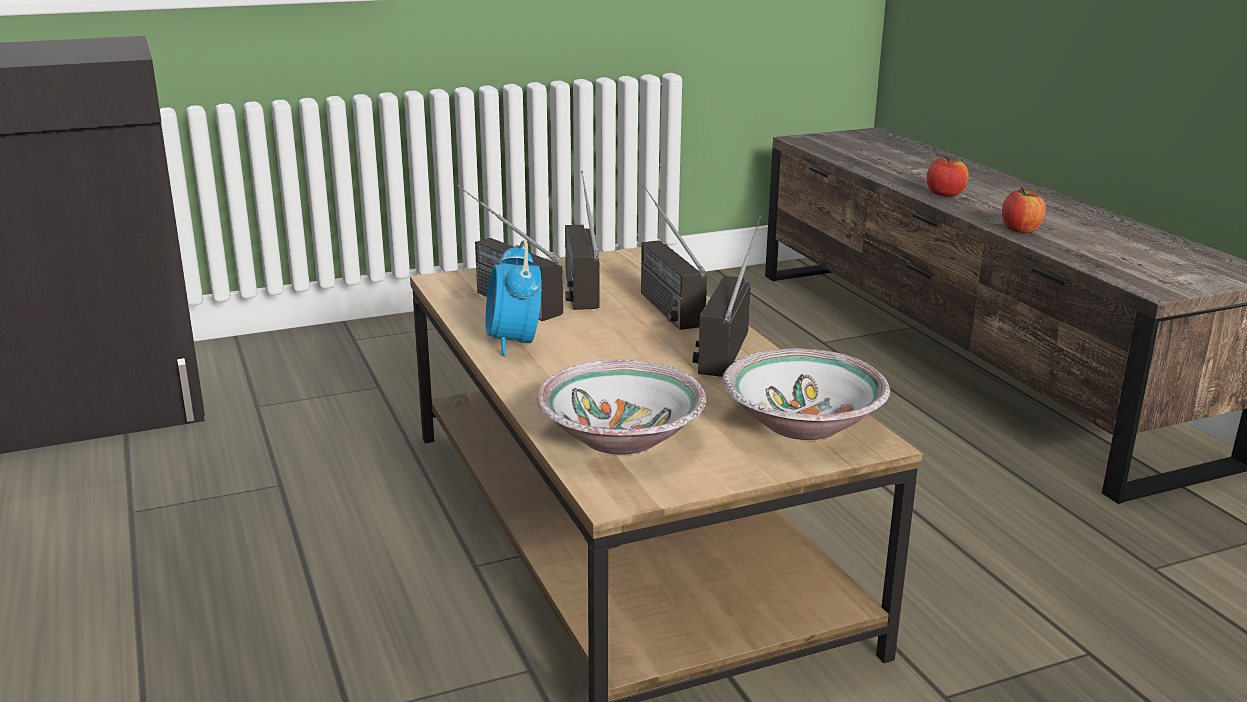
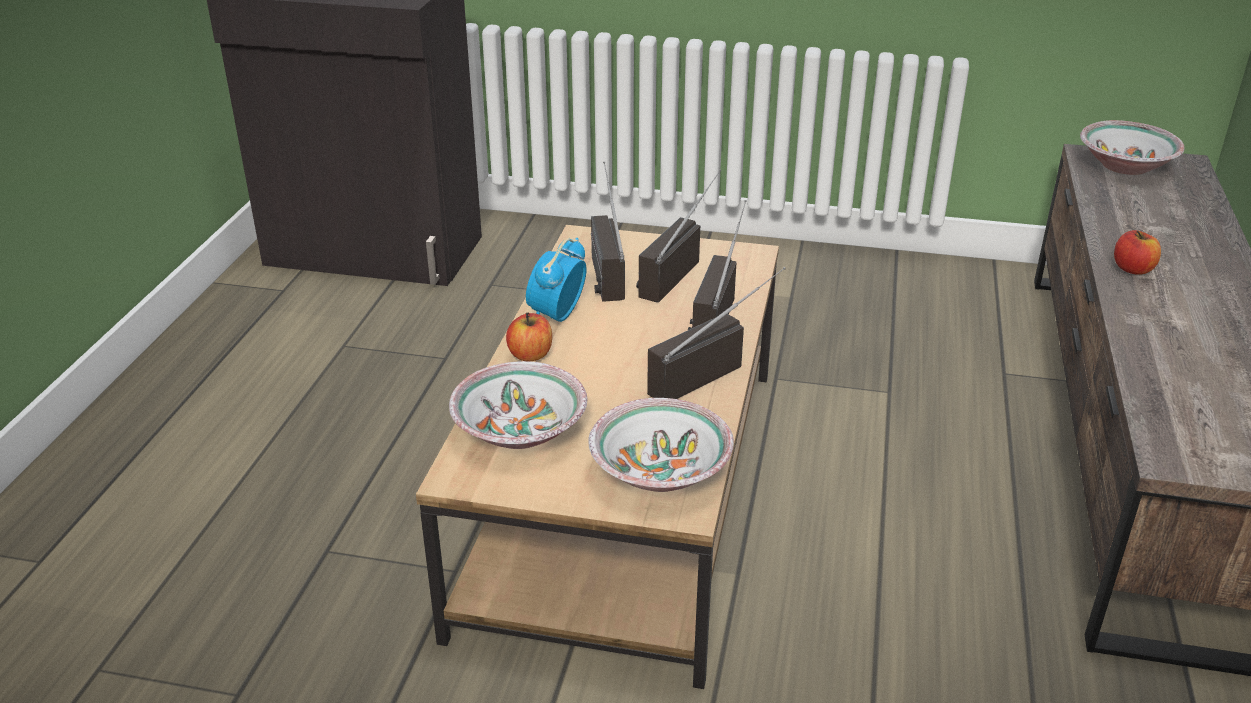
camera: 35 degrees right, 10 degrees up
(836, 141) = (1124, 165): none -> bowl
(1021, 230) = (1141, 339): apple -> apple (530, 354)

